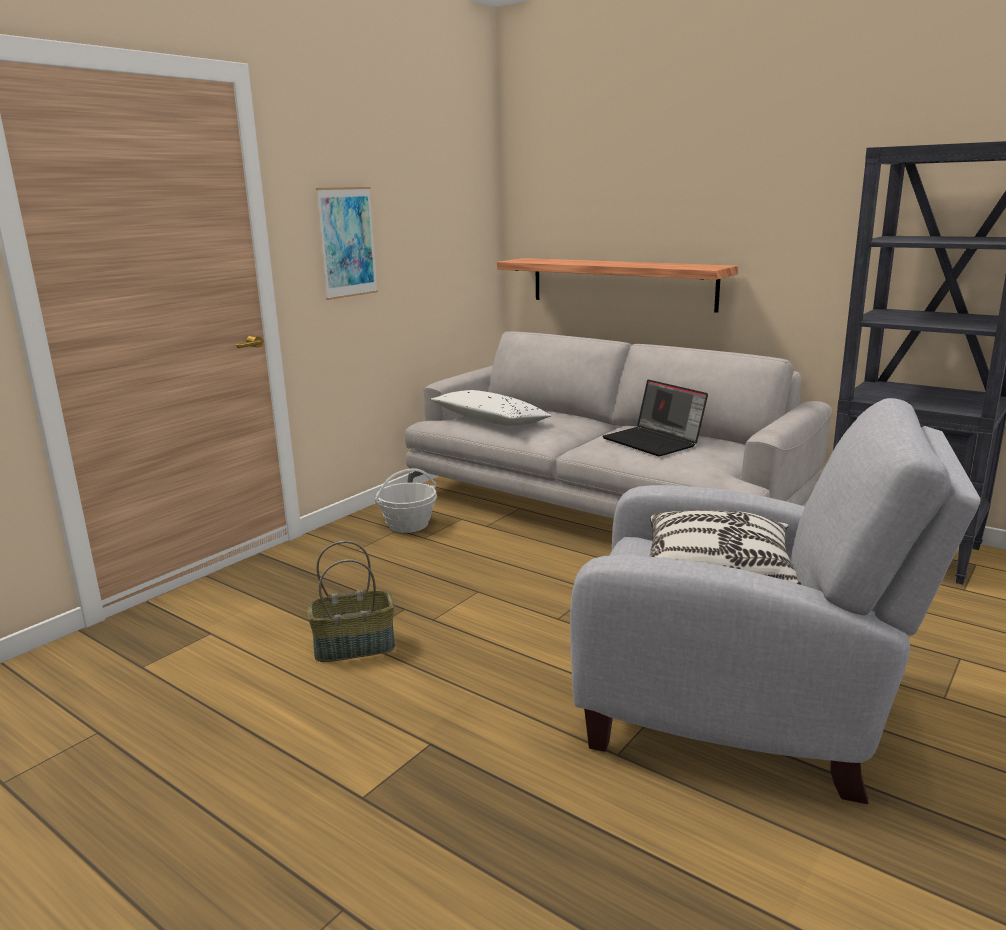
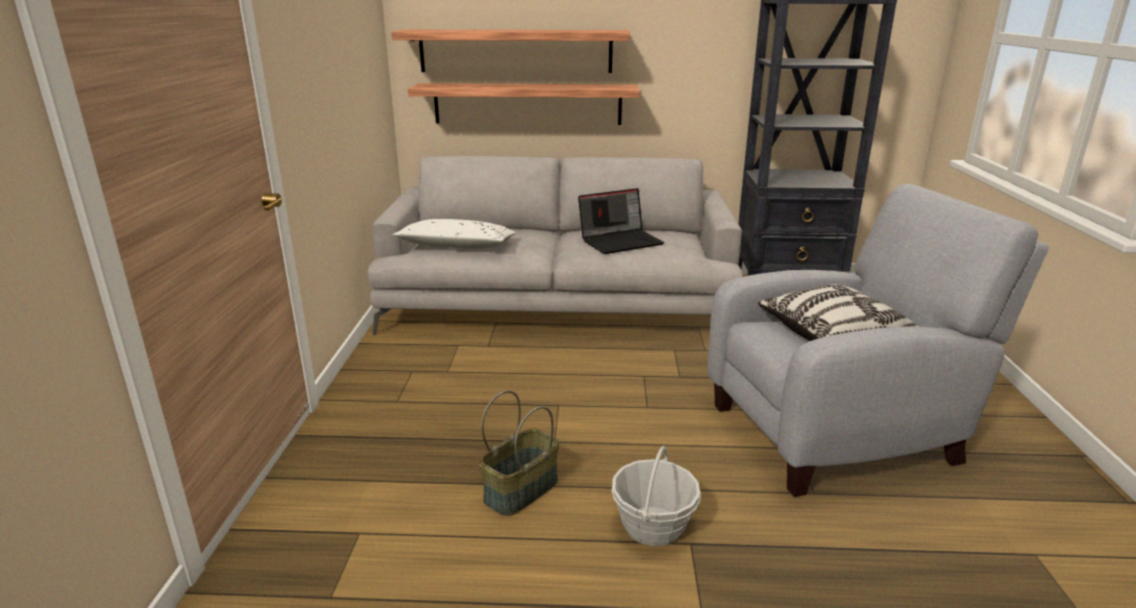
camera: 35 degrees left, 5 degrees up
(347, 242) = (311, 77): picture -> none
(408, 525) = (415, 363): basket -> basket (653, 526)
(612, 226) = (515, 51): none -> shelf
(654, 441) = (621, 241): laptop -> laptop turned 45 degrees counterclockwise

